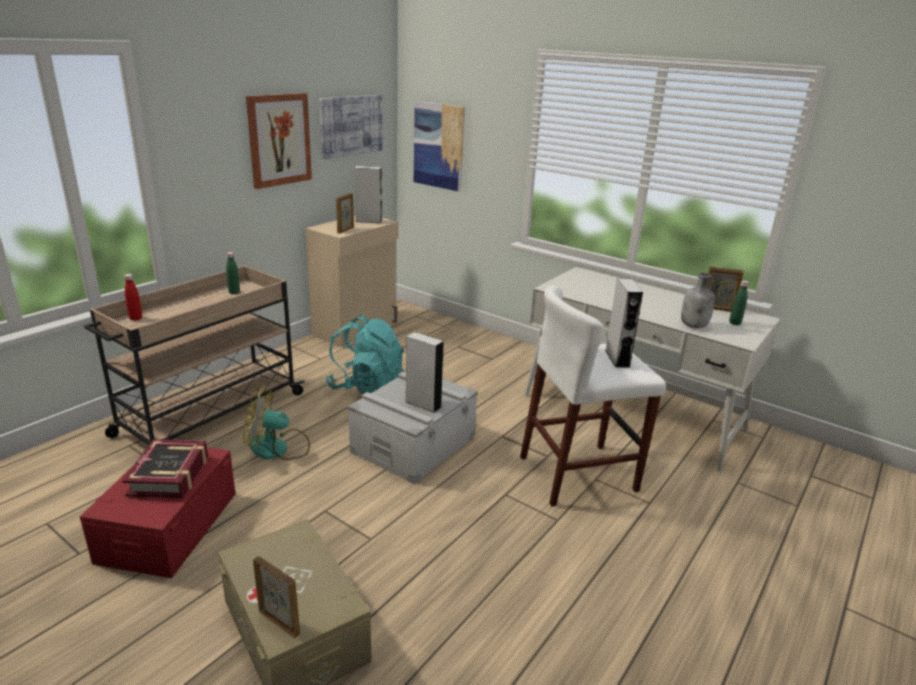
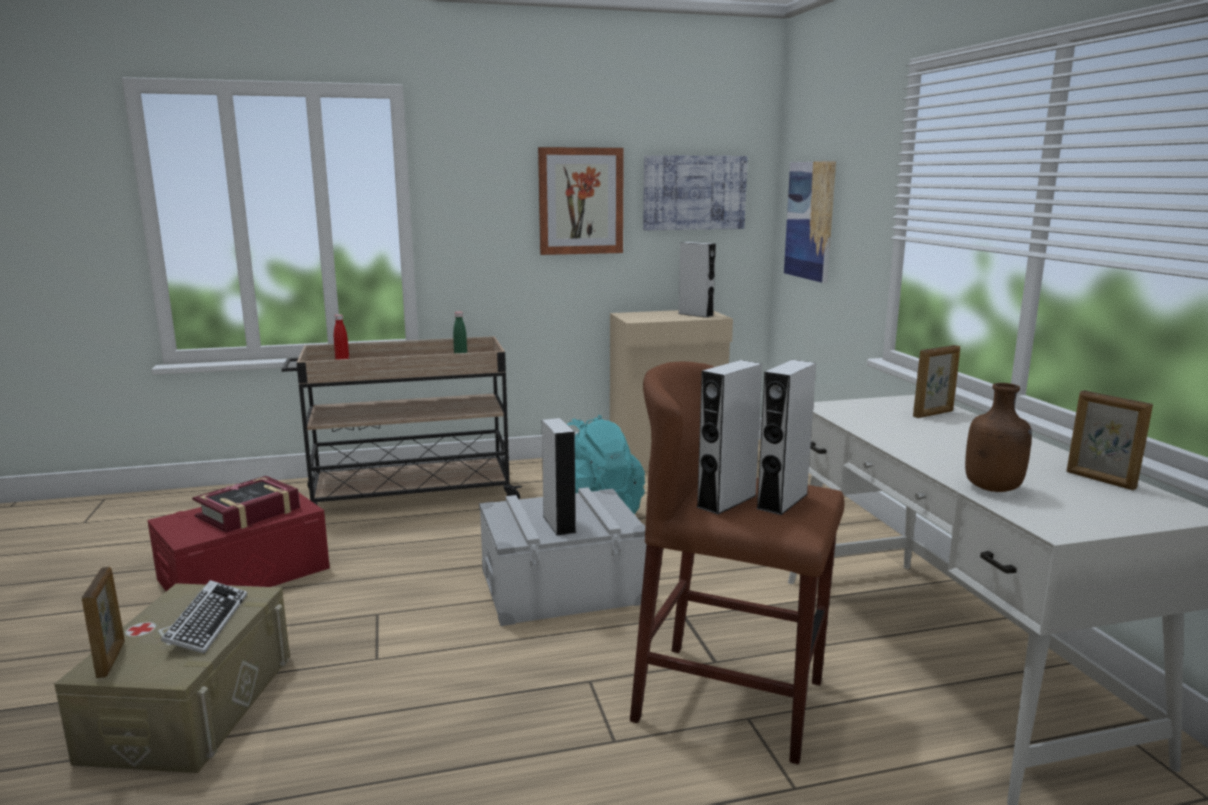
camera: 40 degrees right, 10 degrees down
(278, 448) = (422, 543): fan -> none
(302, 565) = (207, 623): none -> keyboard
(346, 230) = (649, 318): picture frame -> picture frame (933, 414)
(578, 473) = (730, 700): white stool -> brown stool
(596, 366) = (726, 501): none -> grey speaker
(694, 326) = (993, 489): grey bottle -> brown bottle
(734, 323) = (1098, 503): green bottle -> none

